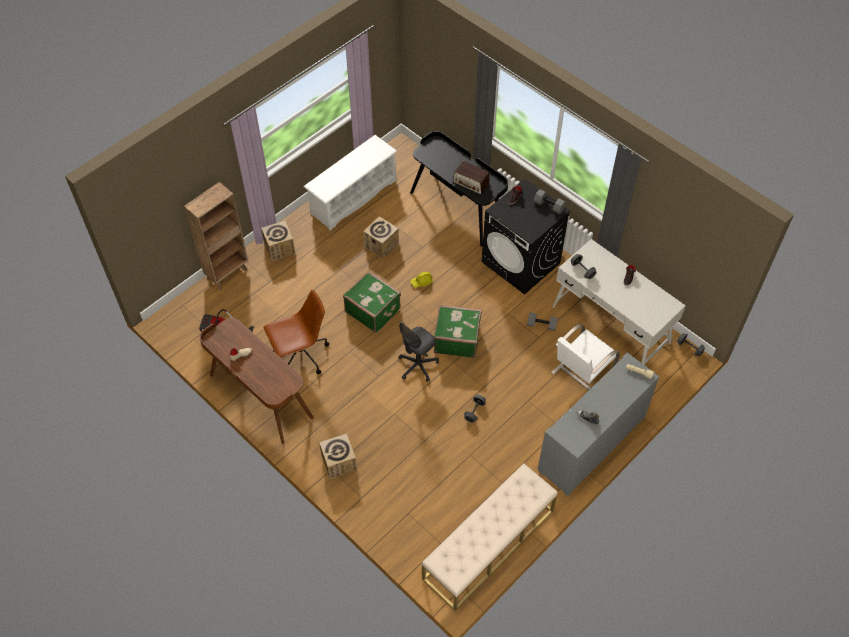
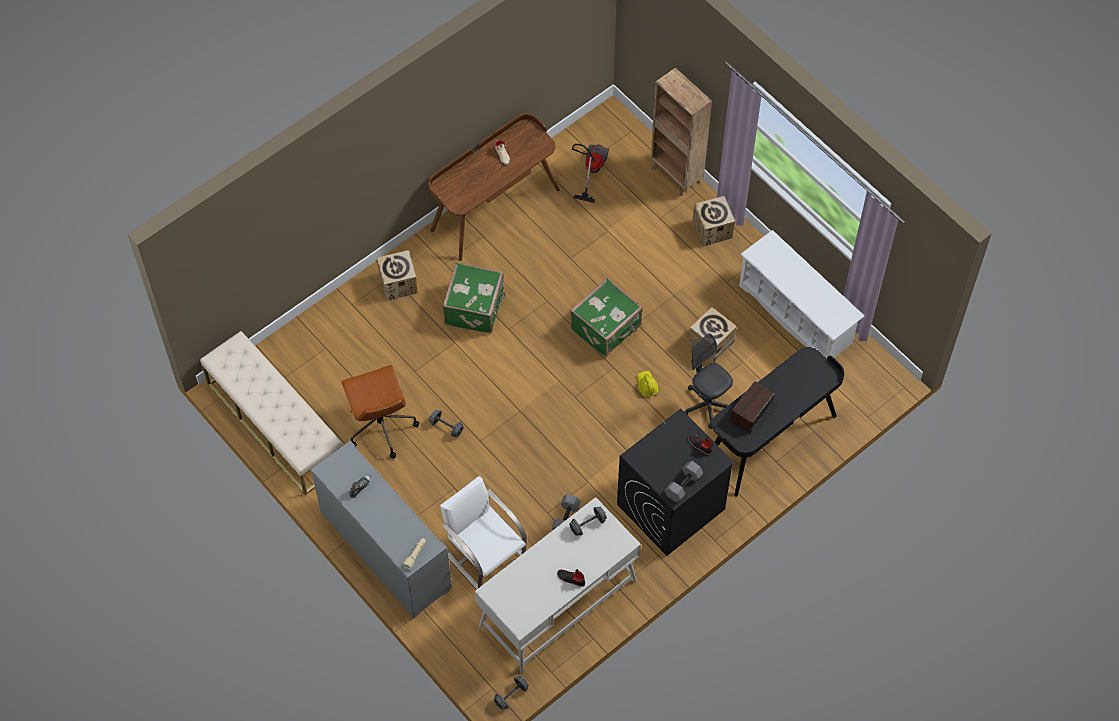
camera: 95 degrees right, 5 degrees up
(301, 356) = (546, 250): brown office chair -> brown office chair (380, 426)
(417, 366) = (518, 371): grey office chair -> grey office chair (707, 405)
(456, 339) = (553, 417): green suitcase -> green suitcase (475, 308)

